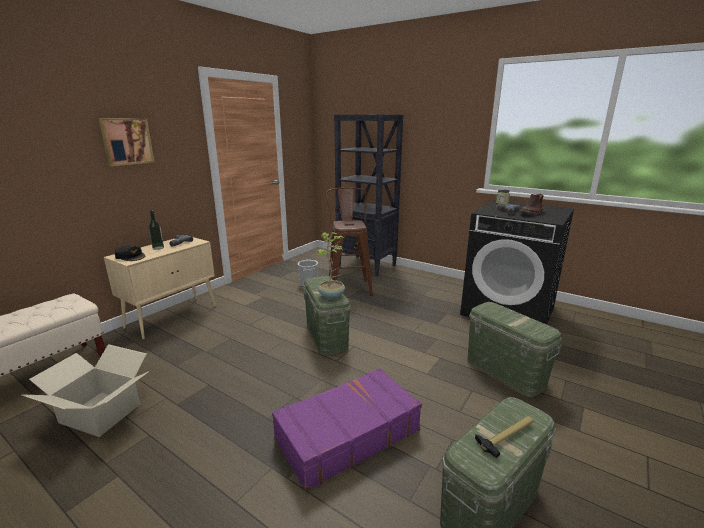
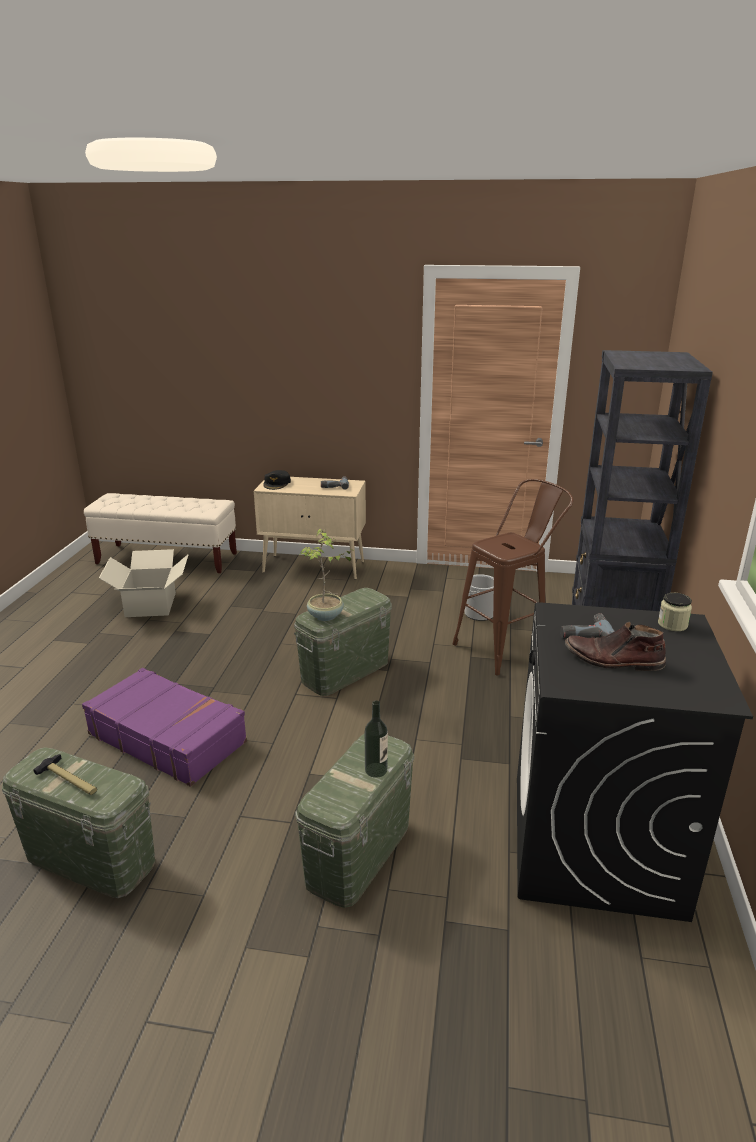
camera: 65 degrees right, 5 degrees up
(126, 141) = (313, 358): picture -> none
(158, 248) = (311, 484): bottle -> bottle (376, 770)

